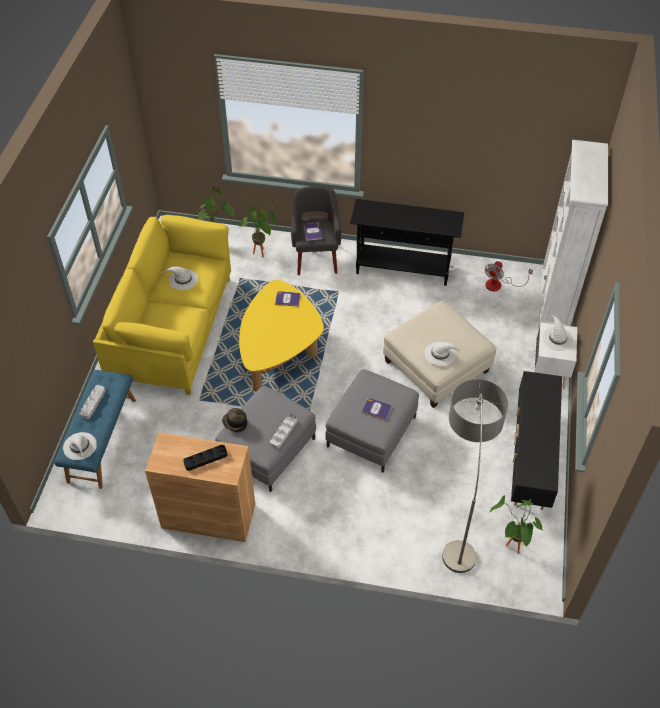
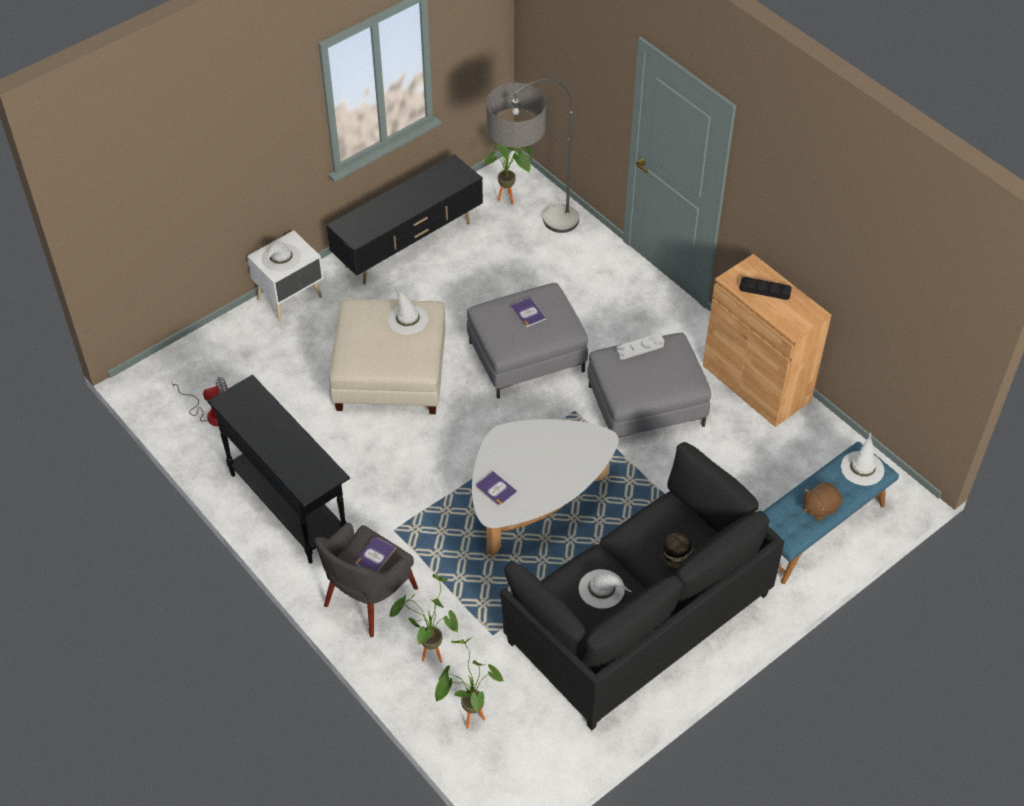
camera: 140 degrees left, 0 degrees up
(93, 403) = (819, 508): grey tray -> brown plush toy
(172, 329) = (637, 617): yellow sofa -> black sofa
(235, 424) = (681, 386): hat -> hat (678, 556)
(279, 351) = (536, 501): yellow coffee table -> white coffee table
(554, 302) = (186, 356): white bookcase -> none

